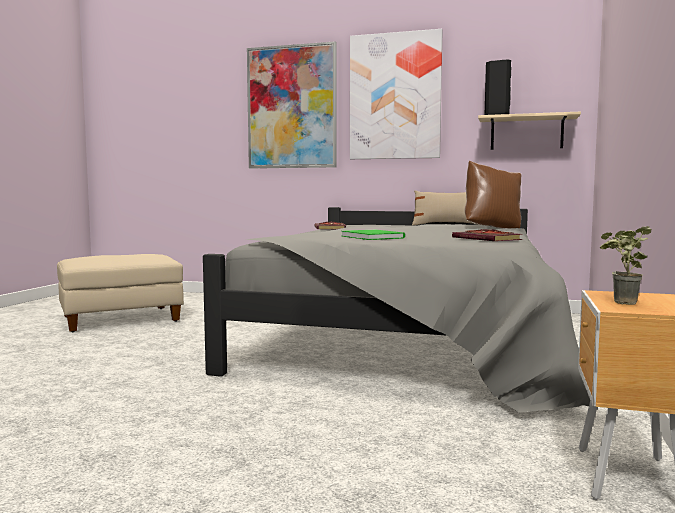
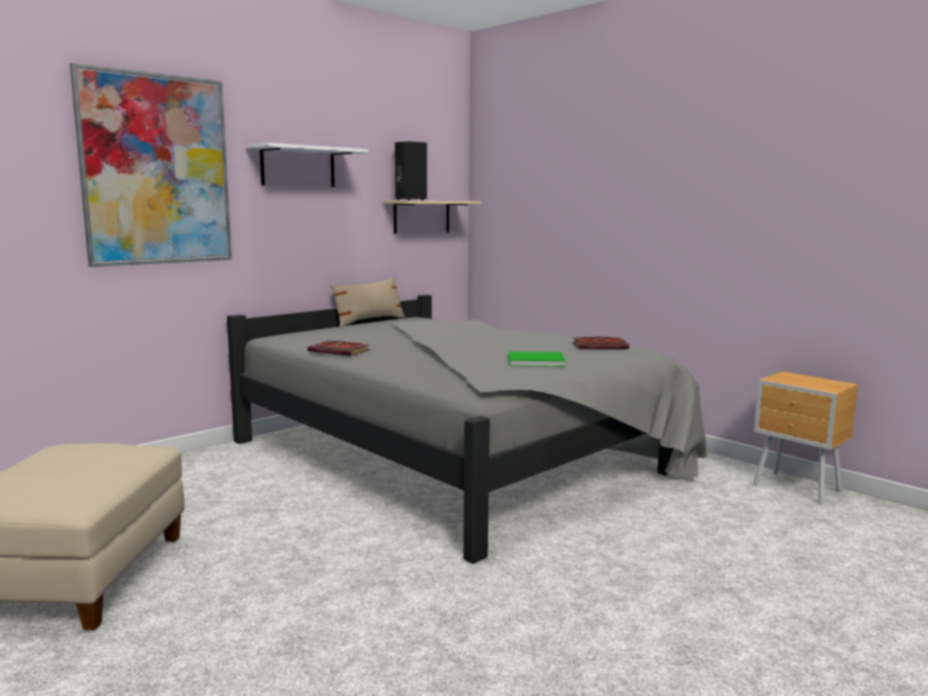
camera: 60 degrees left, 5 degrees up
(395, 96) = (298, 167): picture -> white shelf
(492, 228) = (455, 323): brown pillow -> none
(620, 303) = (812, 385): potted plant -> none

